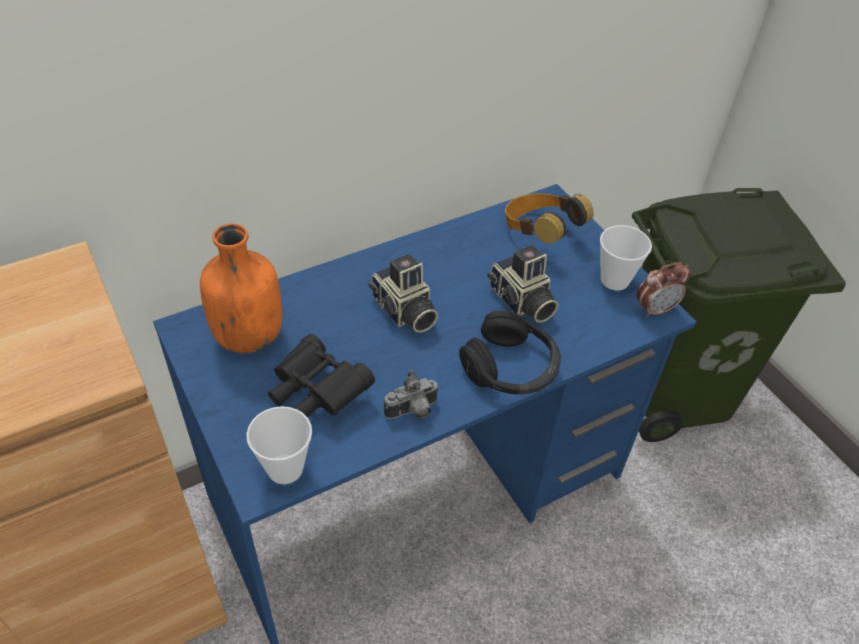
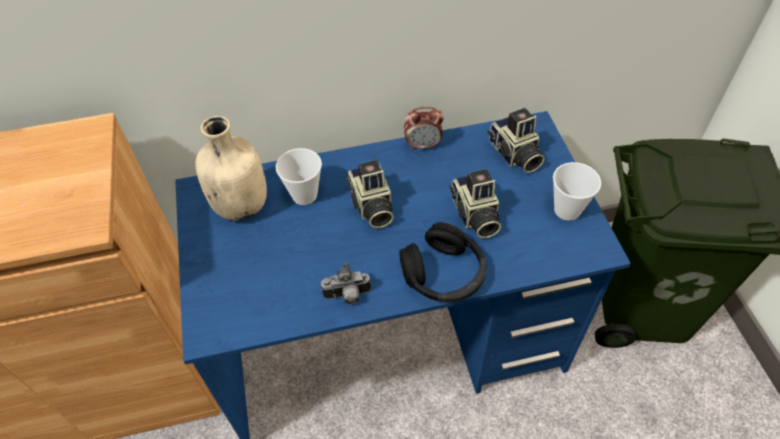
camera: 20 degrees right, 5 degrees up
(248, 335) = (241, 204): orange bottle -> beige bottle
(285, 468) = (230, 323): cup -> cup (304, 195)
(316, 392) = (277, 263): black binoculars -> none
(540, 233) = (514, 155): headphones -> camera
(655, 309) = (595, 245): alarm clock -> alarm clock (423, 145)

